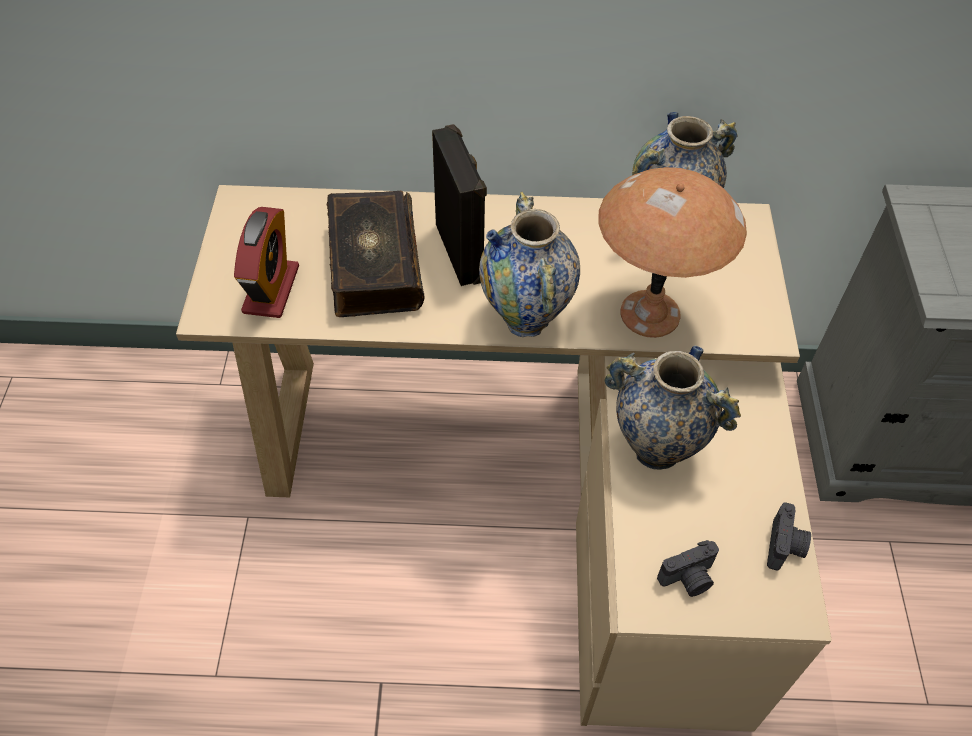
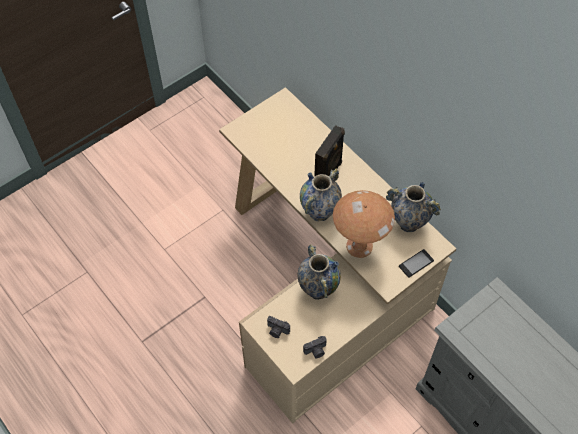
camera: 50 degrees right, 5 degrees up
(271, 289) = (259, 137): alarm clock -> none
(373, 265) = (297, 155): book -> none
(754, 267) = (416, 263): none -> phone

